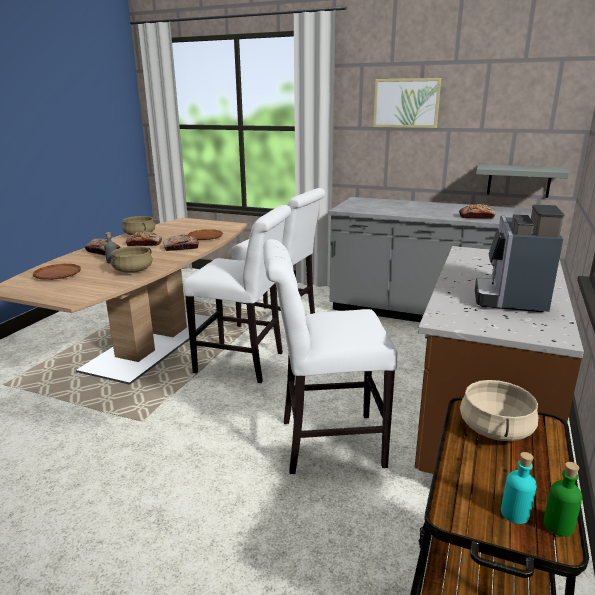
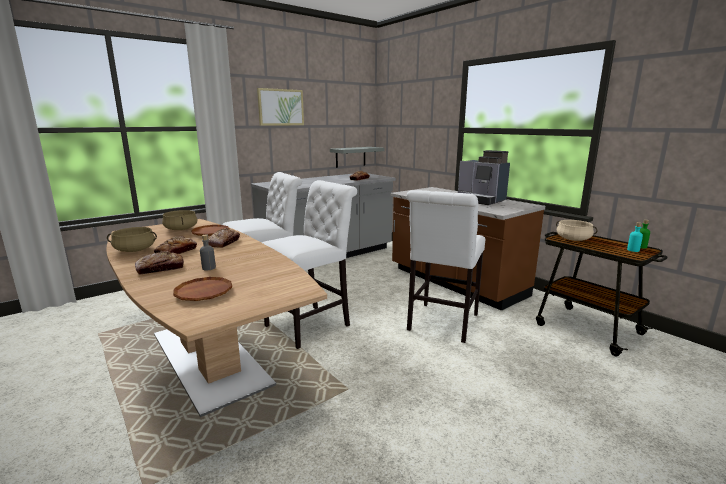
camera: 60 degrees left, 5 degrees down
(133, 271) = (258, 263): beige cooking pot -> beige cooking pot (181, 229)

